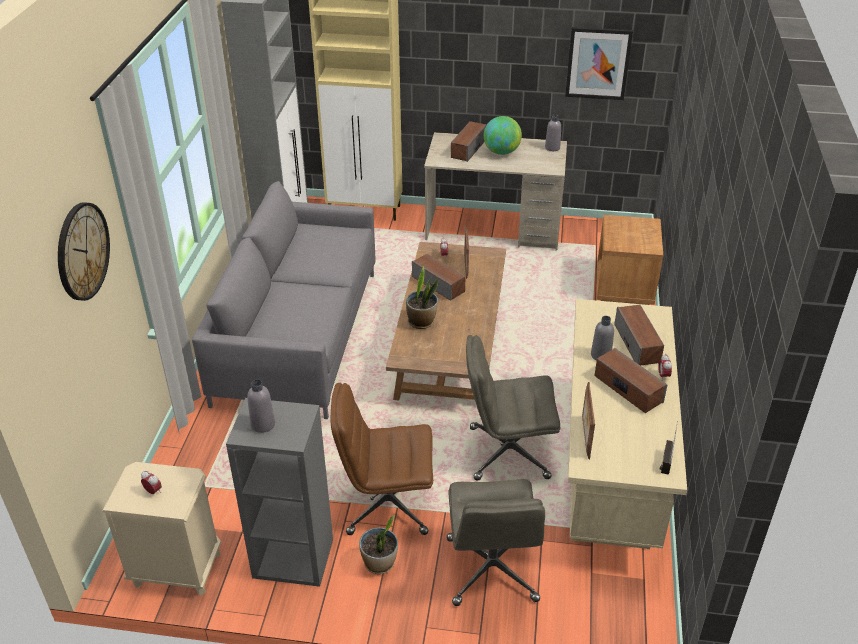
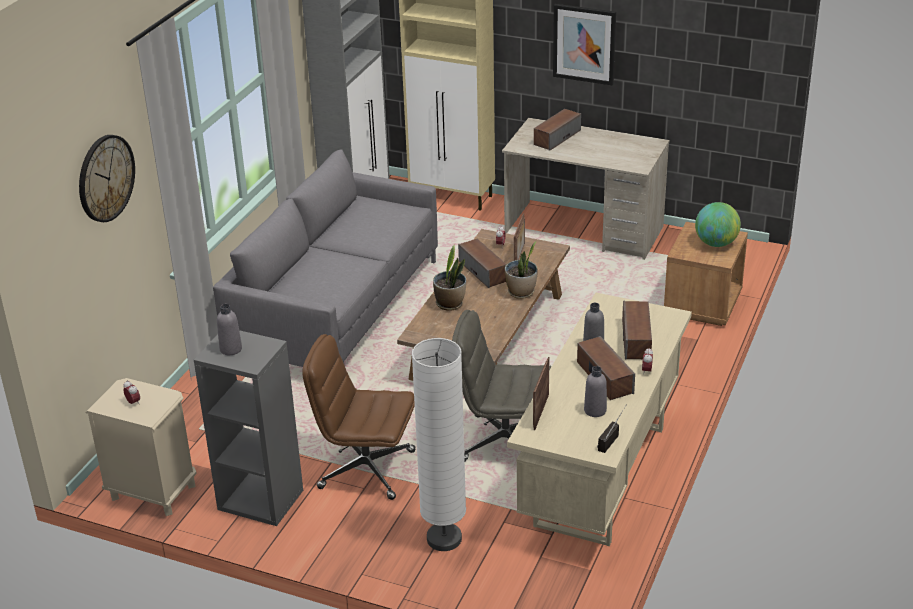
camera: 15 degrees right, 5 degrees down
(380, 563) = (339, 516): potted plant -> potted plant (521, 292)
(492, 570) = (444, 539): grey office chair -> white floor lamp
(501, 152) = (591, 144): globe -> globe (716, 243)
(552, 148) = (649, 145): grey bottle -> grey bottle (595, 410)
(598, 63) = (700, 57): picture -> picture (584, 44)

